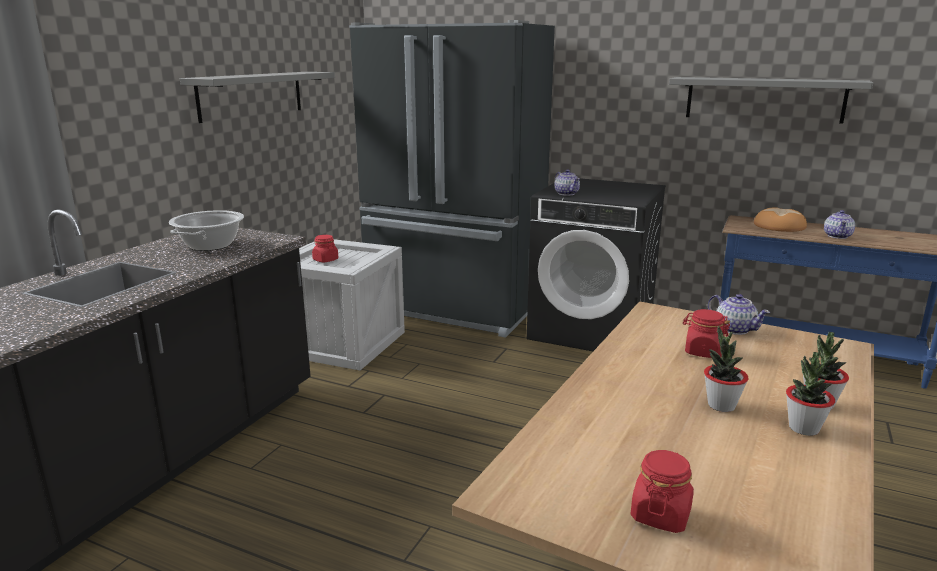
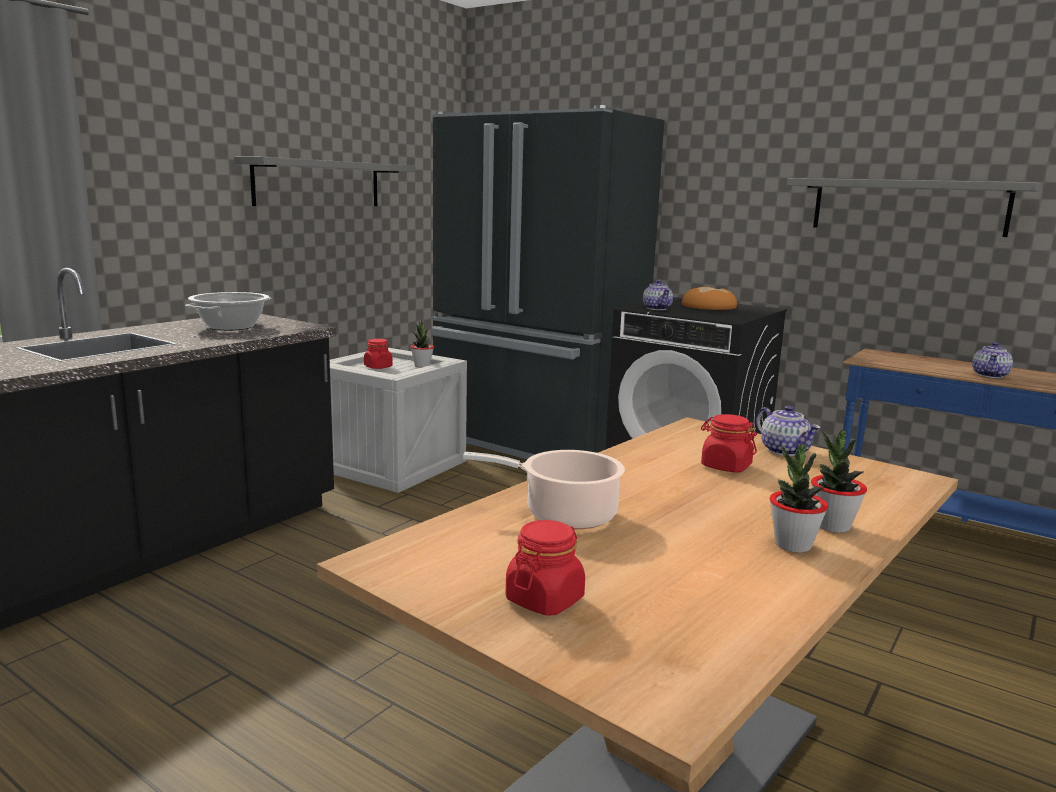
camera: 10 degrees right, 5 degrees down
(615, 421) = (564, 515): none -> cooking pot
(721, 405) = (705, 515): potted plant -> potted plant (422, 366)
(779, 226) = (920, 361): bread -> bread (709, 306)

